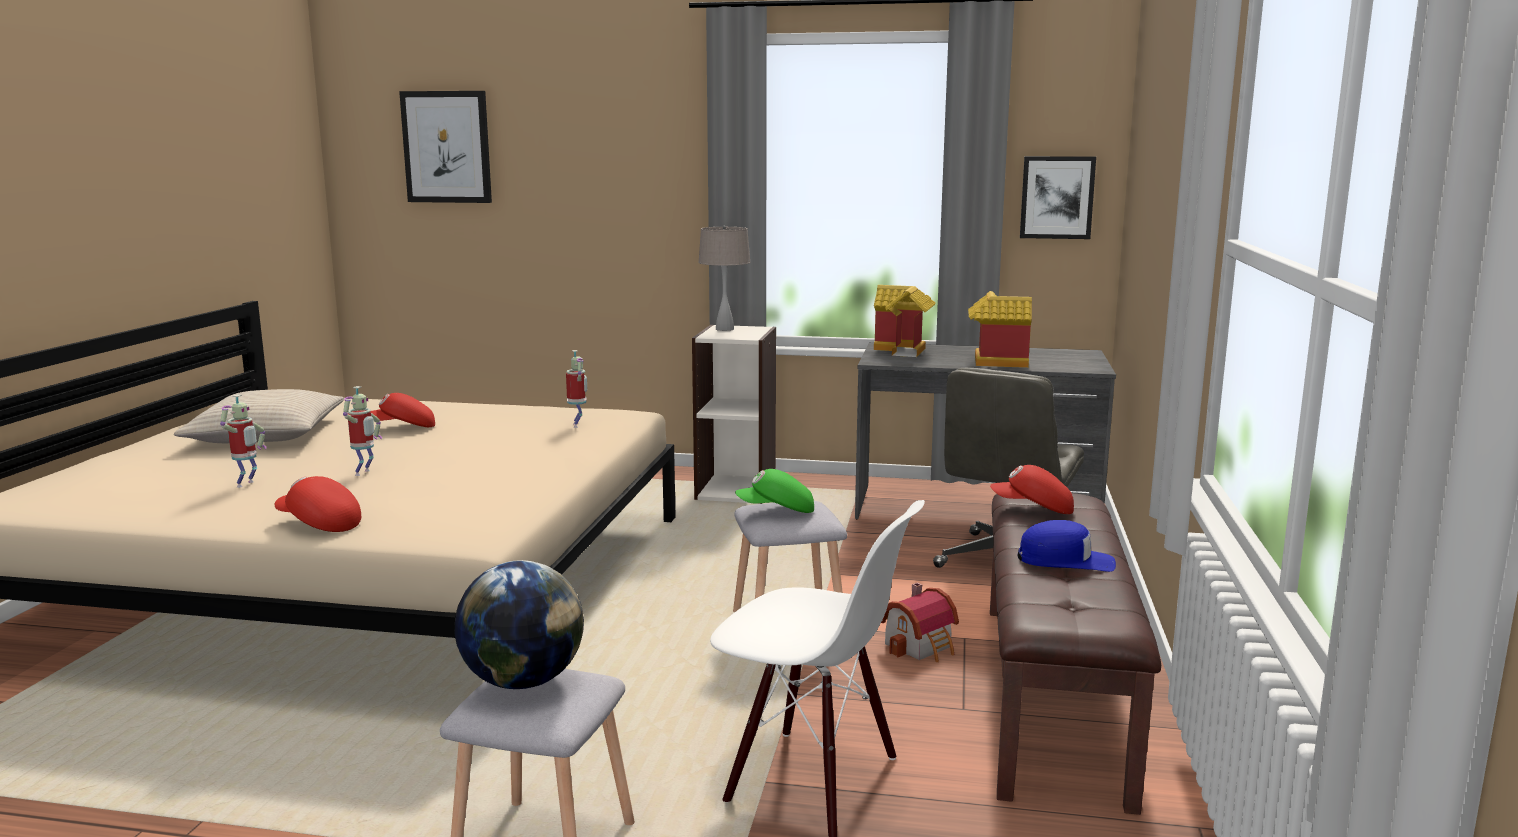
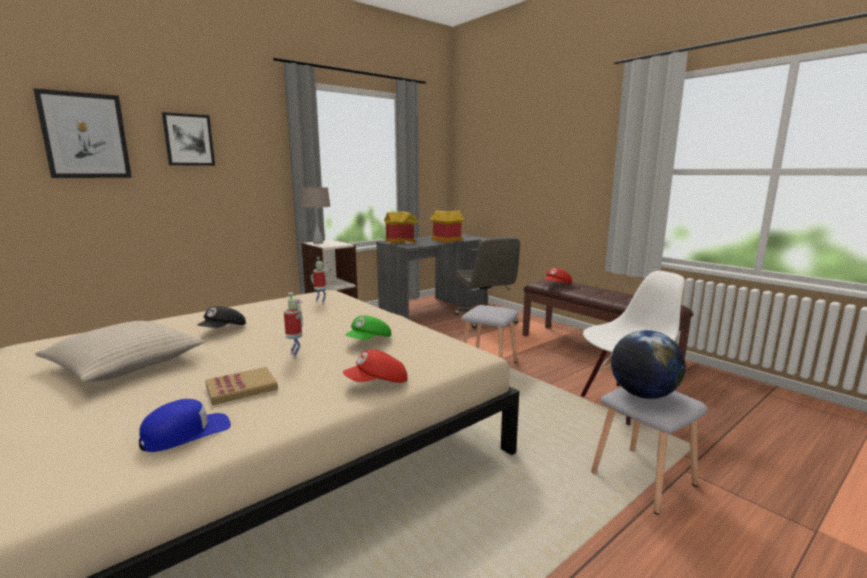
camera: 50 degrees left, 0 degrees up
(247, 485) = (241, 388): toy robot -> book
(402, 428) = (223, 330): red cap -> black cap
(776, 511) = (488, 311): green cap -> green cap (369, 341)
(922, 646) = (536, 353): toy house -> none
(1057, 197) = (431, 171): picture -> picture (189, 140)
(1066, 560) = (612, 294): blue cap -> blue cap (186, 433)

